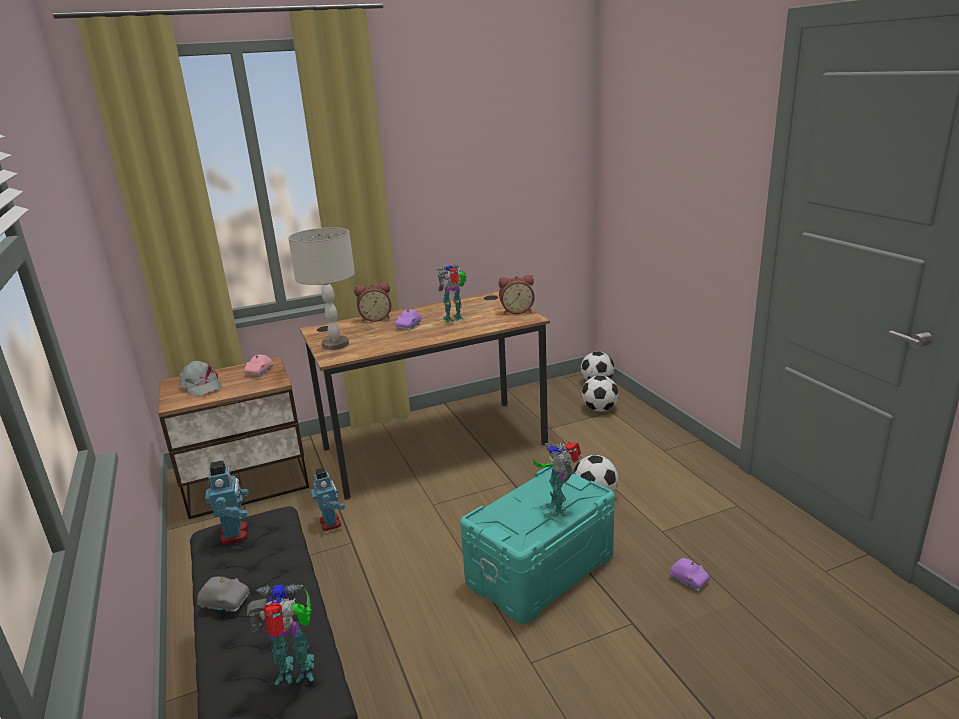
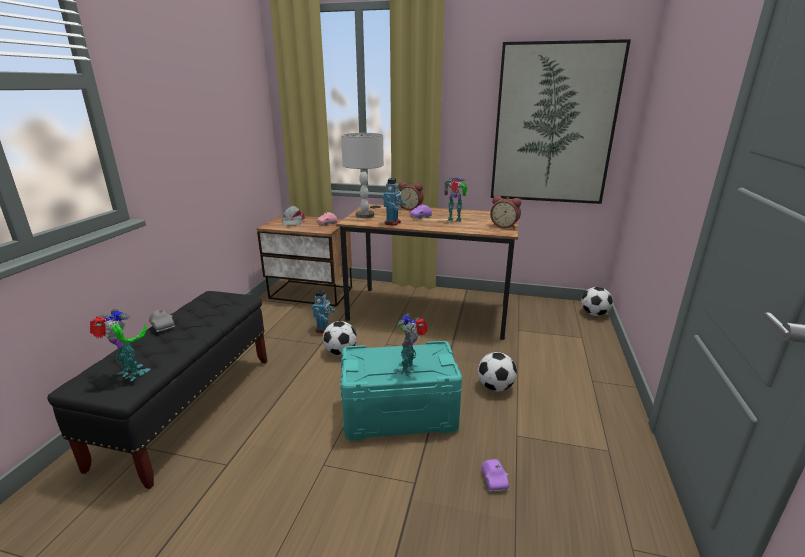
camera: 35 degrees right, 0 degrees up
(235, 534) = (215, 298): toy robot -> toy robot (393, 223)
(513, 180) = (553, 125): none -> picture
(599, 409) = (573, 332): football -> football (340, 352)

